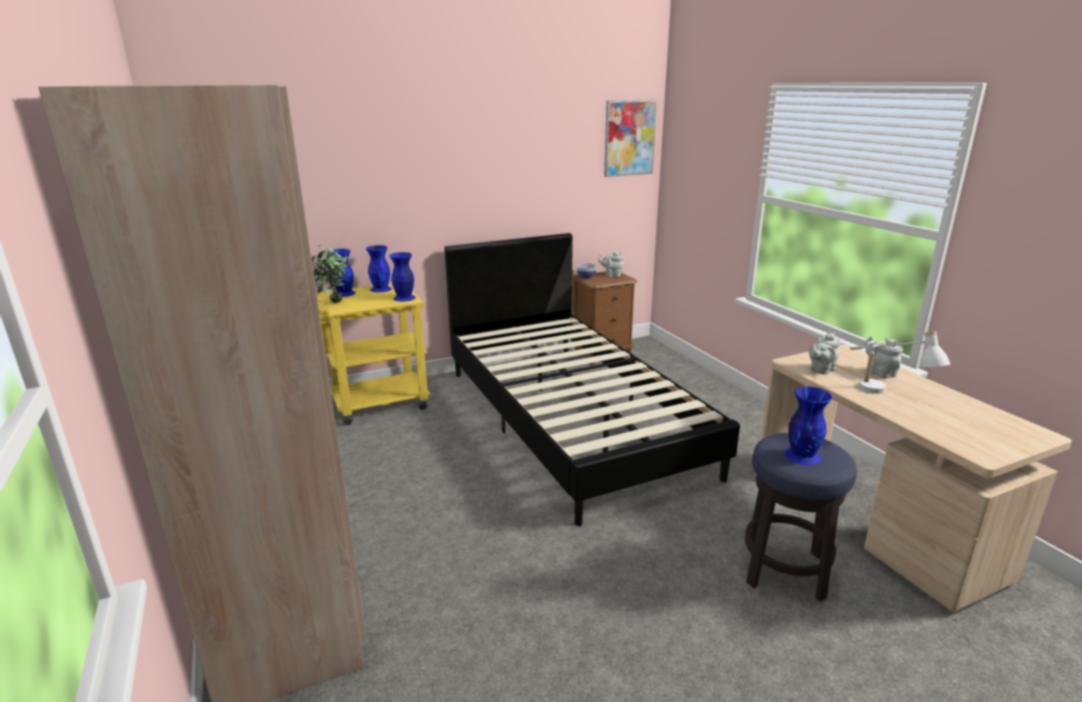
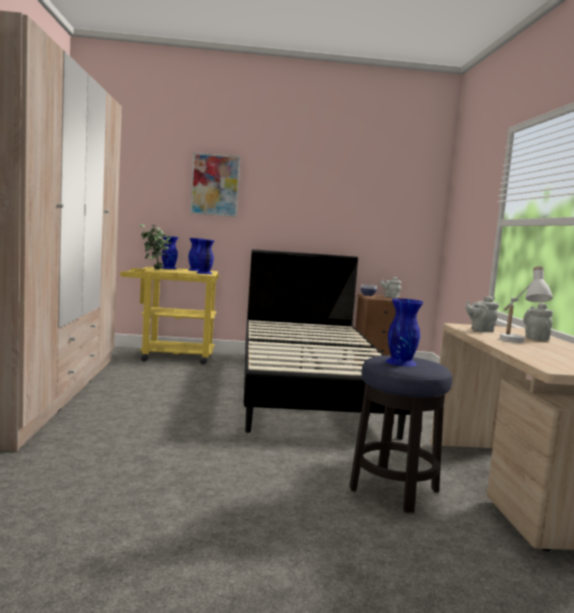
camera: 20 degrees right, 15 degrees down
(629, 138) = (418, 189): picture -> picture (215, 185)

